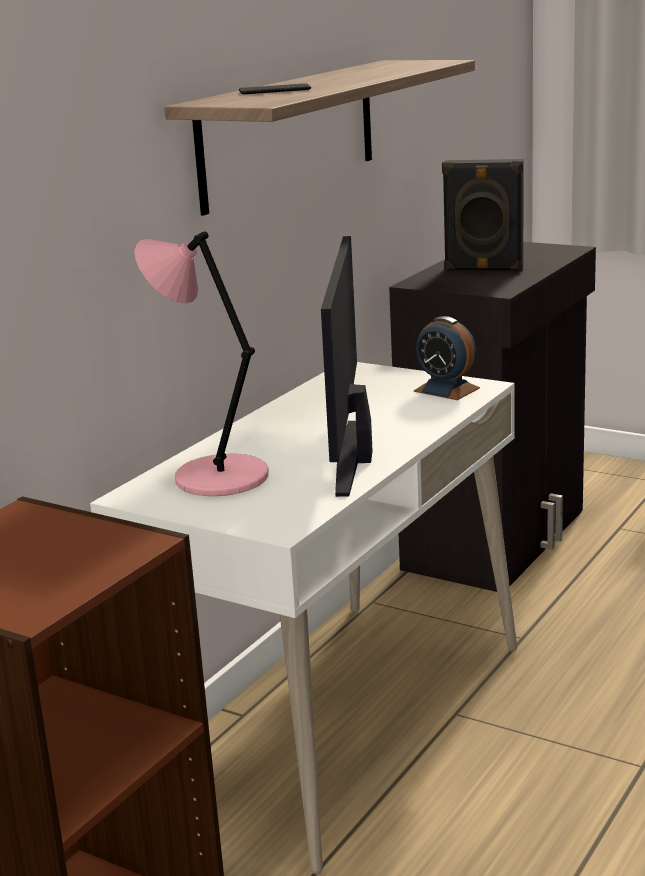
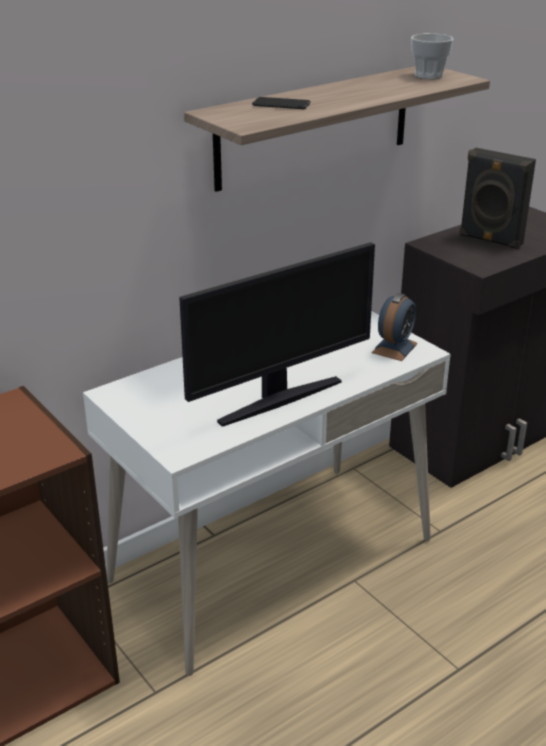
camera: 20 degrees right, 10 degrees up
(216, 477) = (174, 392): pink table lamp -> none
(355, 457) = (278, 399): monitor -> monitor turned 150 degrees counterclockwise
(402, 63) = (429, 75): none -> cup
(446, 389) = (394, 348): alarm clock -> alarm clock turned 120 degrees counterclockwise

